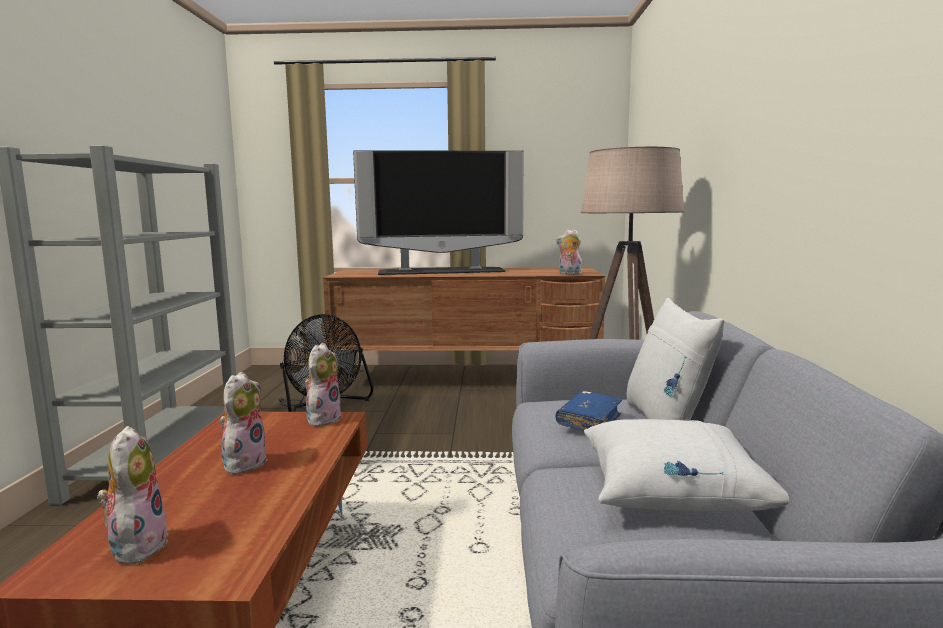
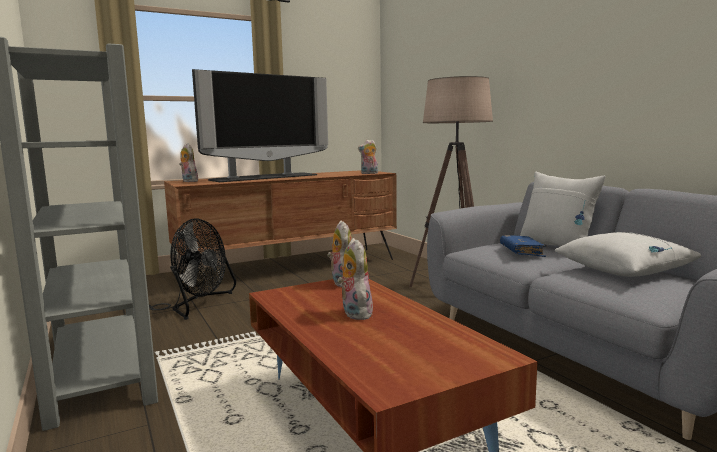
camera: 30 degrees left, 0 degrees up
(137, 546) = (406, 363): plush toy -> plush toy (188, 181)

